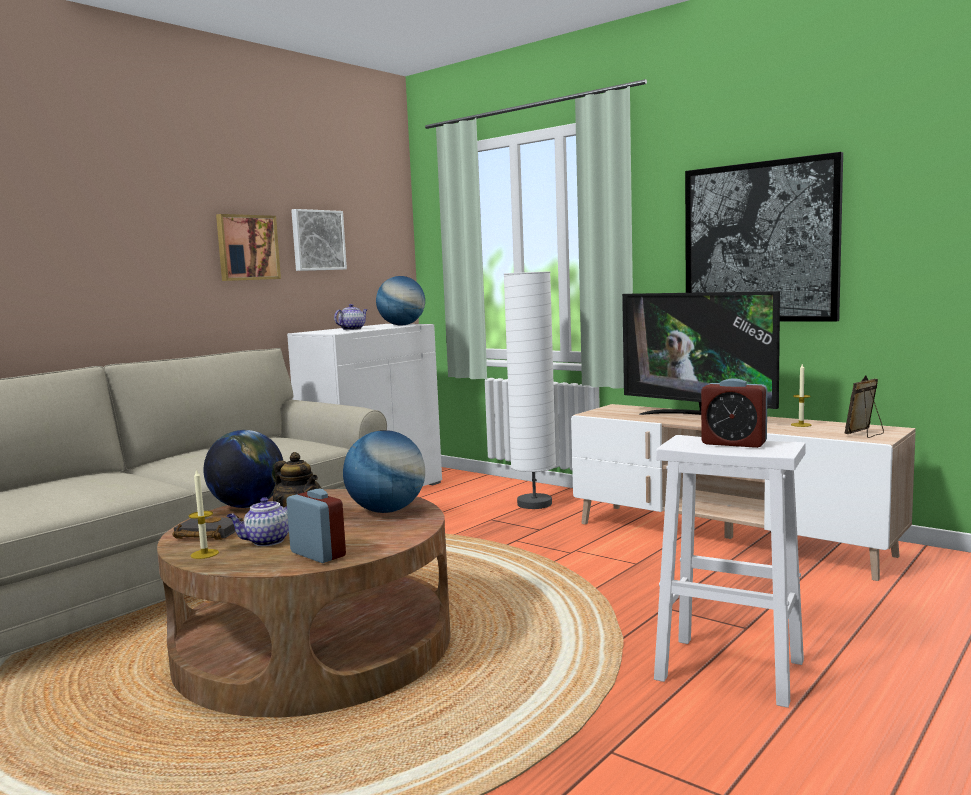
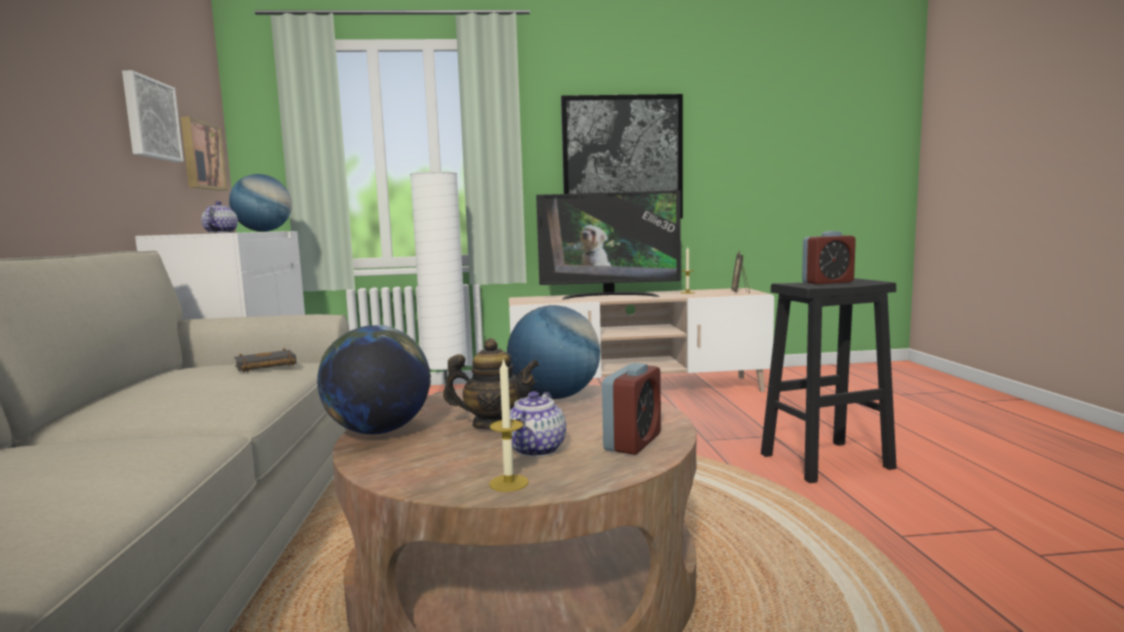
camera: 45 degrees left, 0 degrees up
(206, 534) = (429, 467): black book -> black book (264, 366)
(247, 247) = (79, 109): picture -> picture (201, 155)
(318, 554) = (633, 442): alarm clock -> alarm clock turned 120 degrees clockwise
(732, 670) = (827, 461): white stool -> black stool

